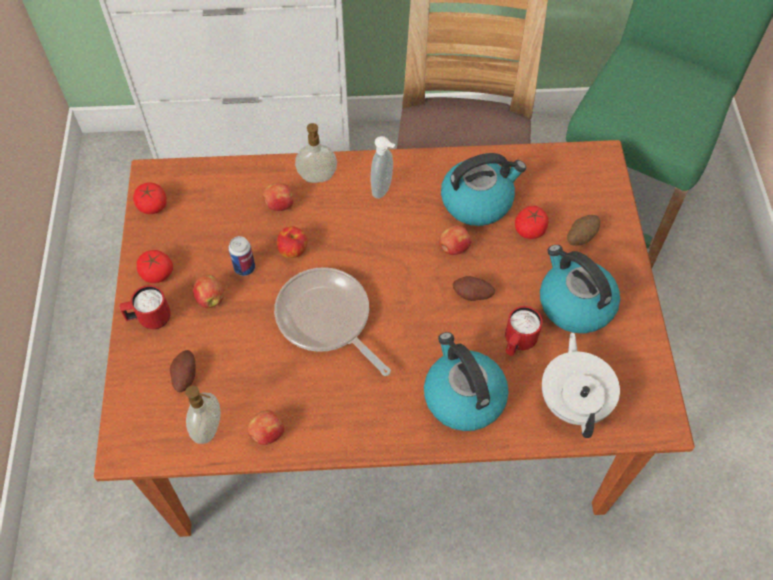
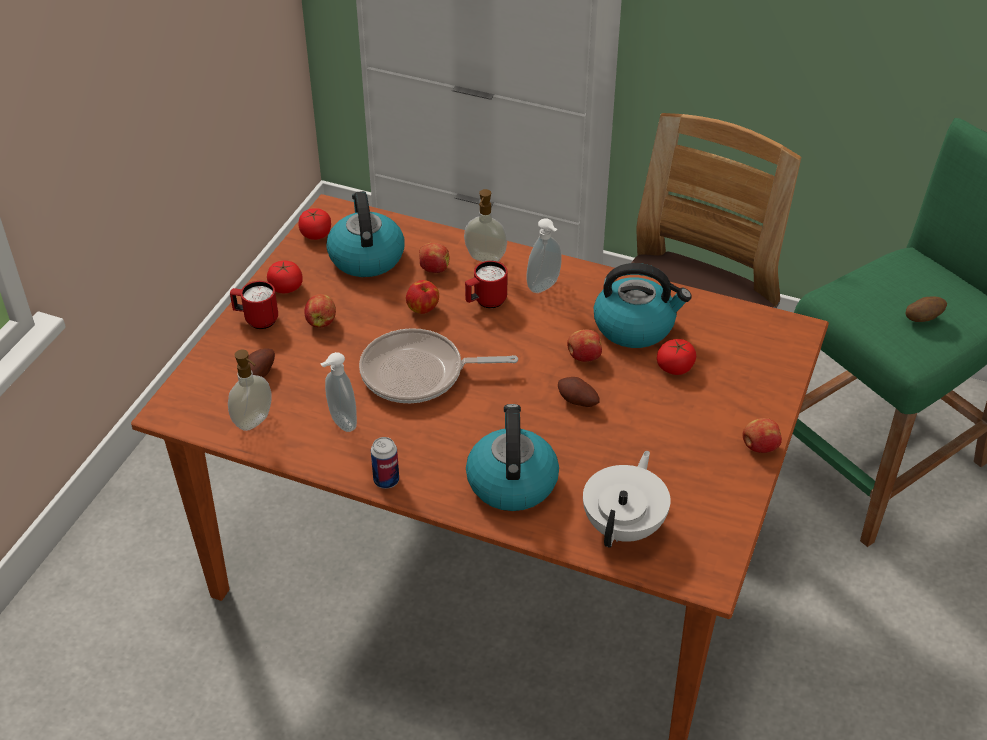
camera: 25 degrees right, 15 degrees down
(244, 268) = (368, 308): can -> can (386, 480)
(266, 434) = (303, 444): apple -> apple (759, 447)
(288, 398) = (341, 423): none -> soap dispenser
(326, 319) = (419, 374): frying pan -> frying pan turned 75 degrees counterclockwise
(517, 343) = (597, 457): red mug -> red mug (485, 302)
(574, 304) = (680, 444): kettle -> kettle (366, 257)
(580, 237) = (726, 390): potato -> potato (922, 318)

